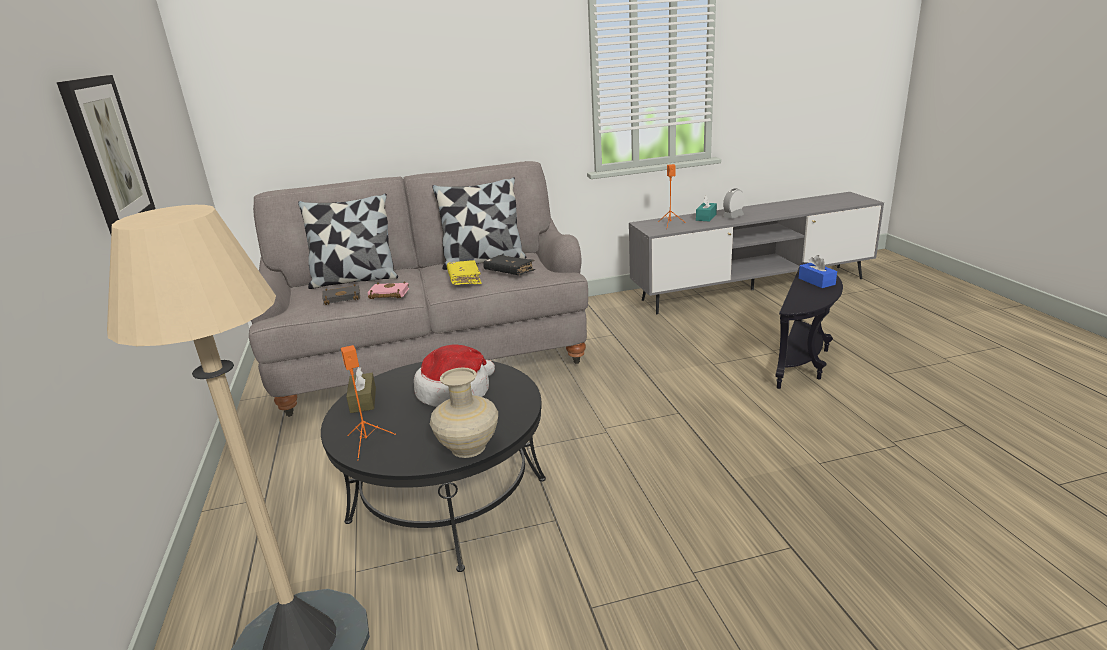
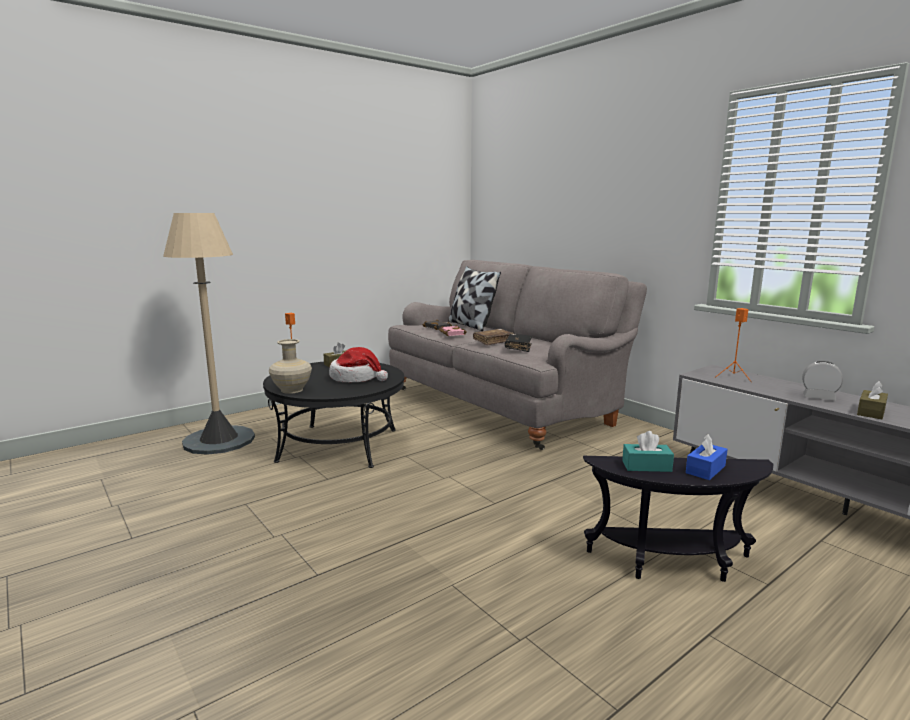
camera: 65 degrees right, 10 degrees down
(107, 153) = (334, 209): picture -> none
(464, 279) = (493, 341): yellow book -> brown book
(483, 261) = (537, 341): pillow -> none
(706, 217) = (789, 387): turquoise tissue box -> turquoise tissue box (646, 466)
(768, 213) = (871, 412): none -> brown tissue box

